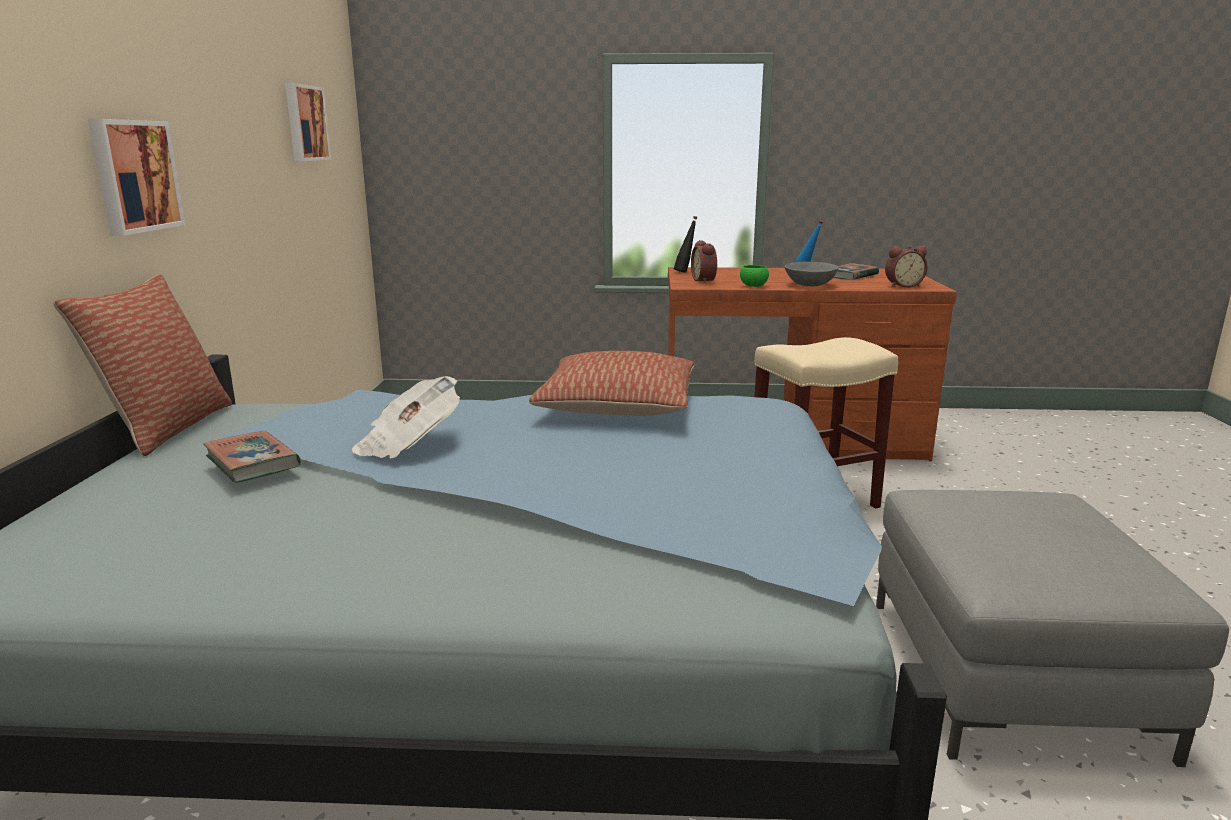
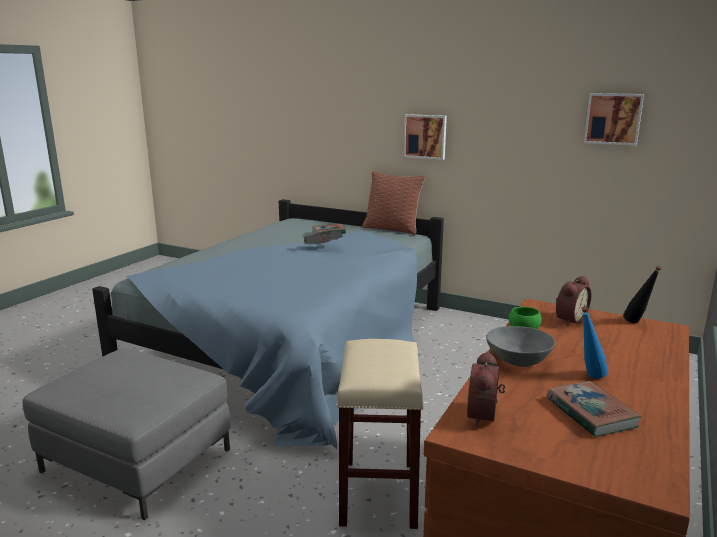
camera: 115 degrees right, 0 degrees up
(617, 407) = (325, 280): pillow -> none
(705, 280) = (569, 319): alarm clock -> alarm clock turned 120 degrees clockwise

